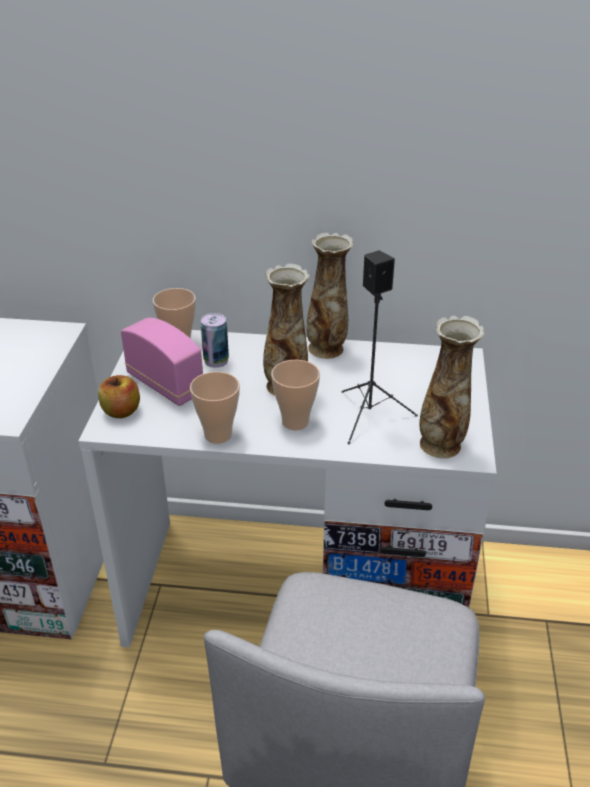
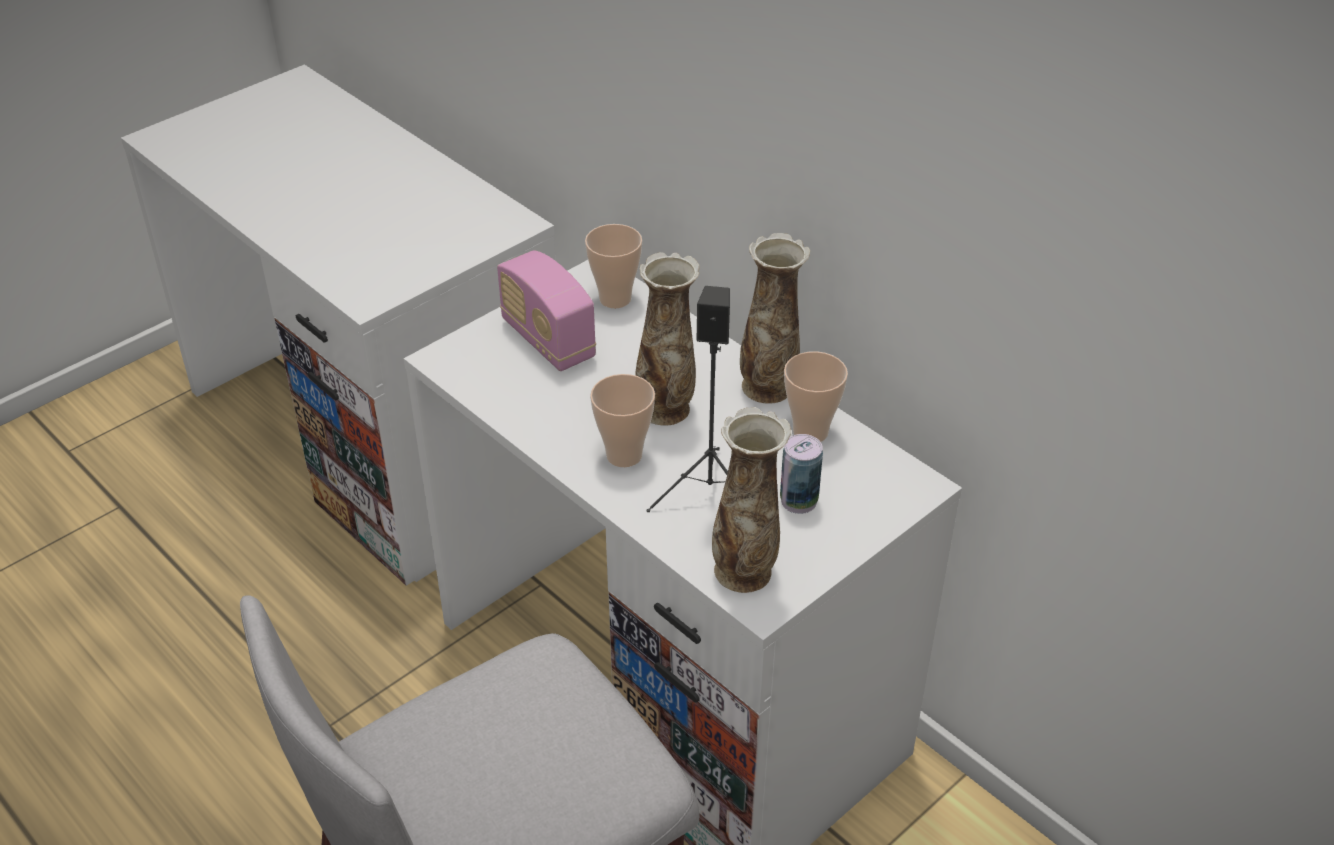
camera: 40 degrees right, 5 degrees up
(121, 411) = (473, 348): apple -> none
(165, 384) = (548, 340): radio -> radio turned 150 degrees clockwise
(216, 361) = (630, 339): can -> can (798, 501)
(218, 435) = (532, 425): cup -> cup (810, 432)

